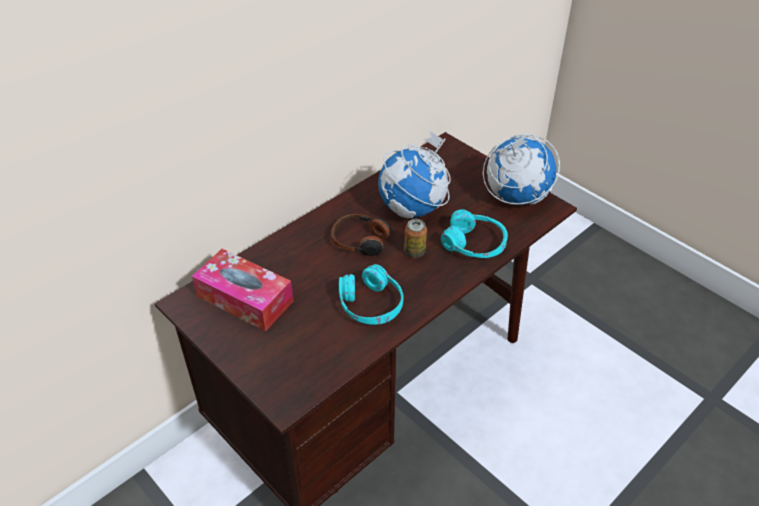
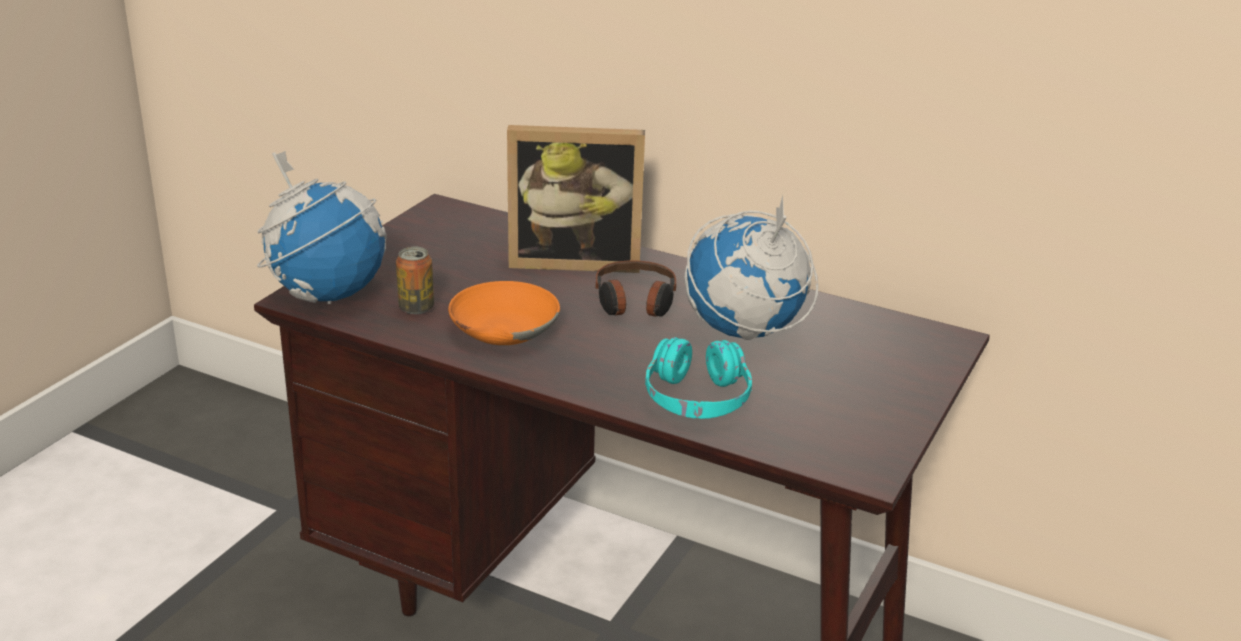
camera: 70 degrees right, 15 degrees down
(245, 299) = (468, 242): tissue box -> none
(297, 254) = (575, 260): none -> picture frame
(371, 305) = (502, 328): turquoise headphones -> orange bowl
(415, 252) = (640, 347): can -> can (416, 308)
(516, 197) = (861, 428): globe -> globe (327, 293)

